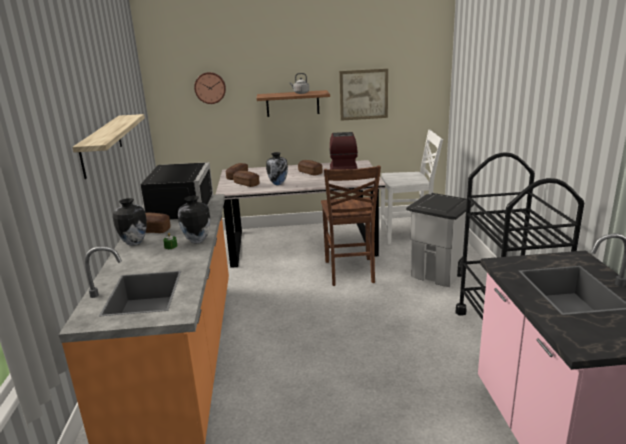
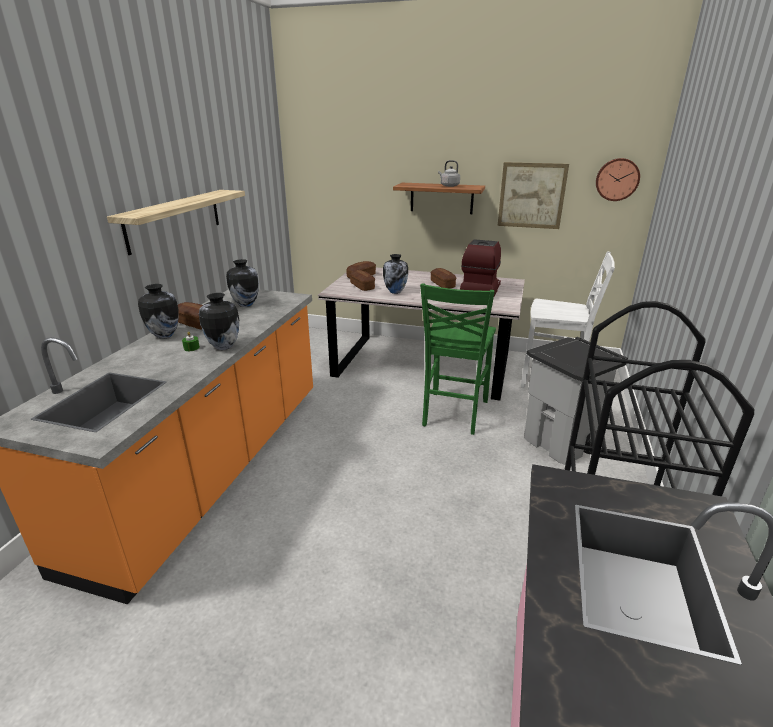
camera: 20 degrees right, 5 degrees up
(176, 209) = (245, 304): black microwave -> vase
(210, 88) = (350, 170): wall clock -> wall clock (617, 179)
(350, 272) = (453, 413): brown chair -> green chair

